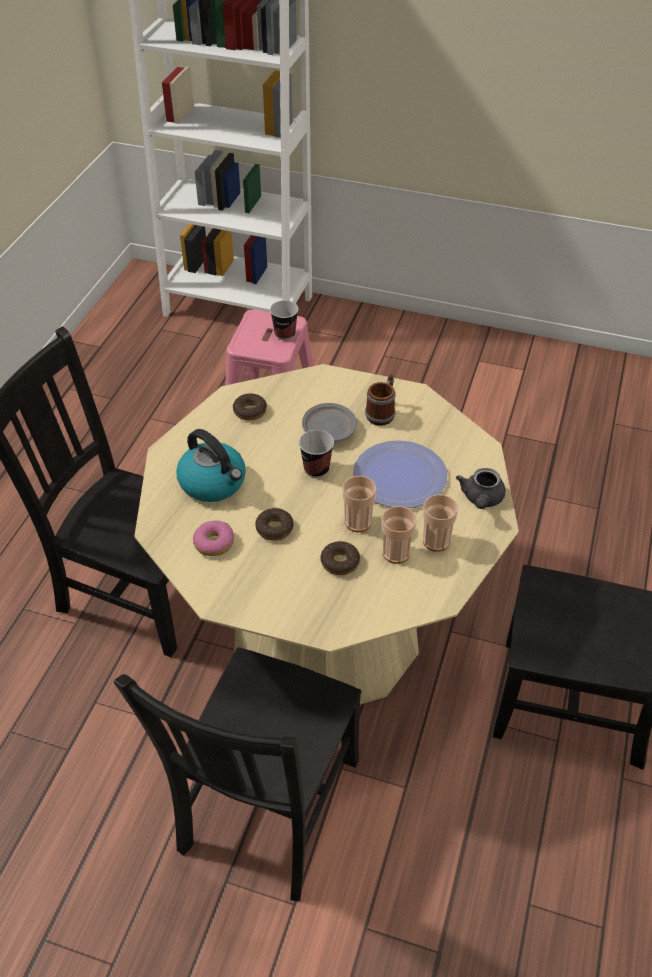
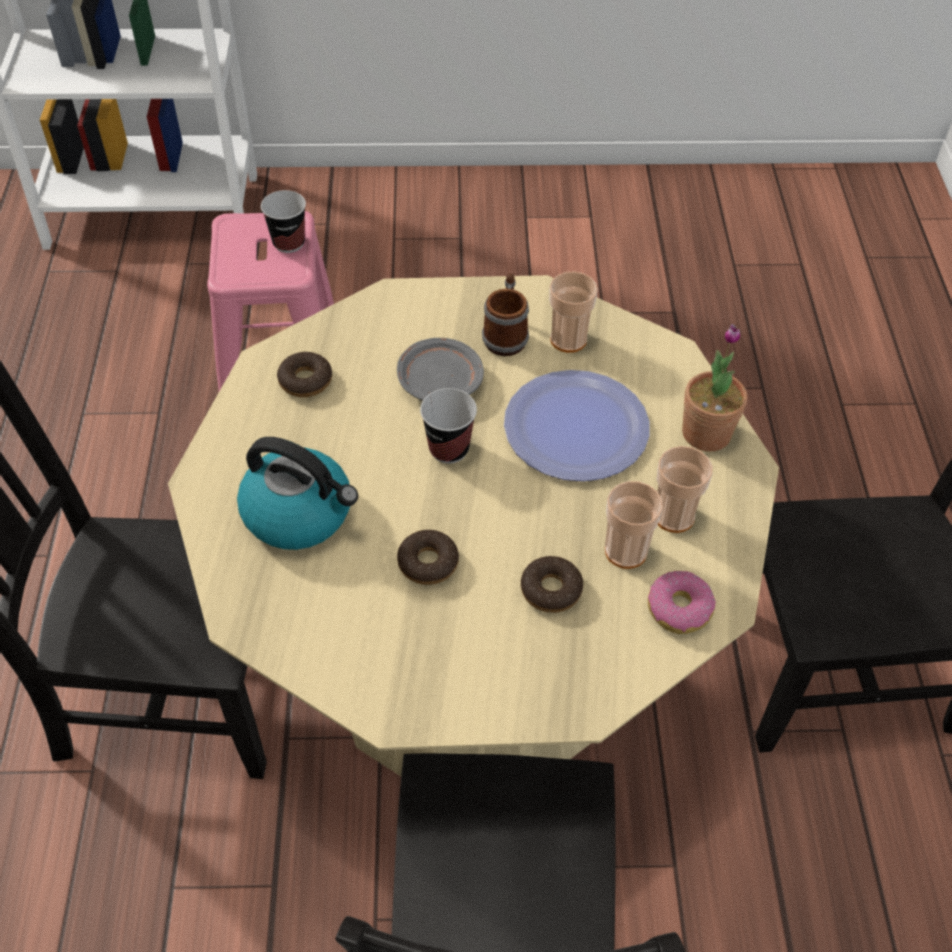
camera: 20 degrees left, 5 degrees up
(214, 543) = (344, 614): donut -> donut (678, 608)
(358, 522) = (548, 517): cup -> cup (568, 339)
(481, 499) = (706, 433): grey teapot -> potted plant

